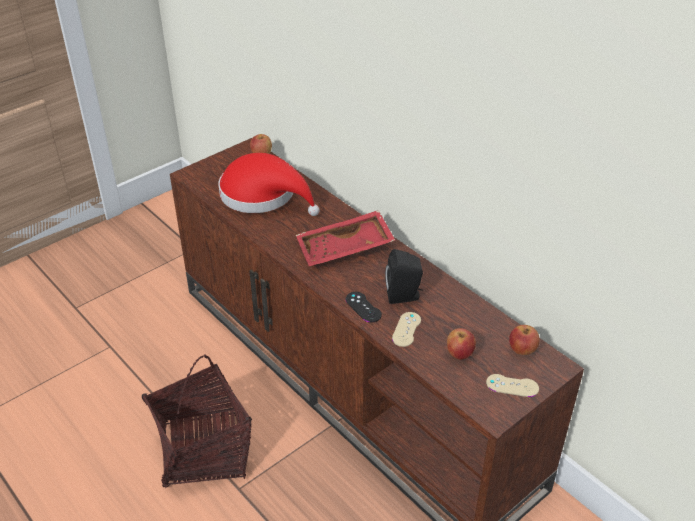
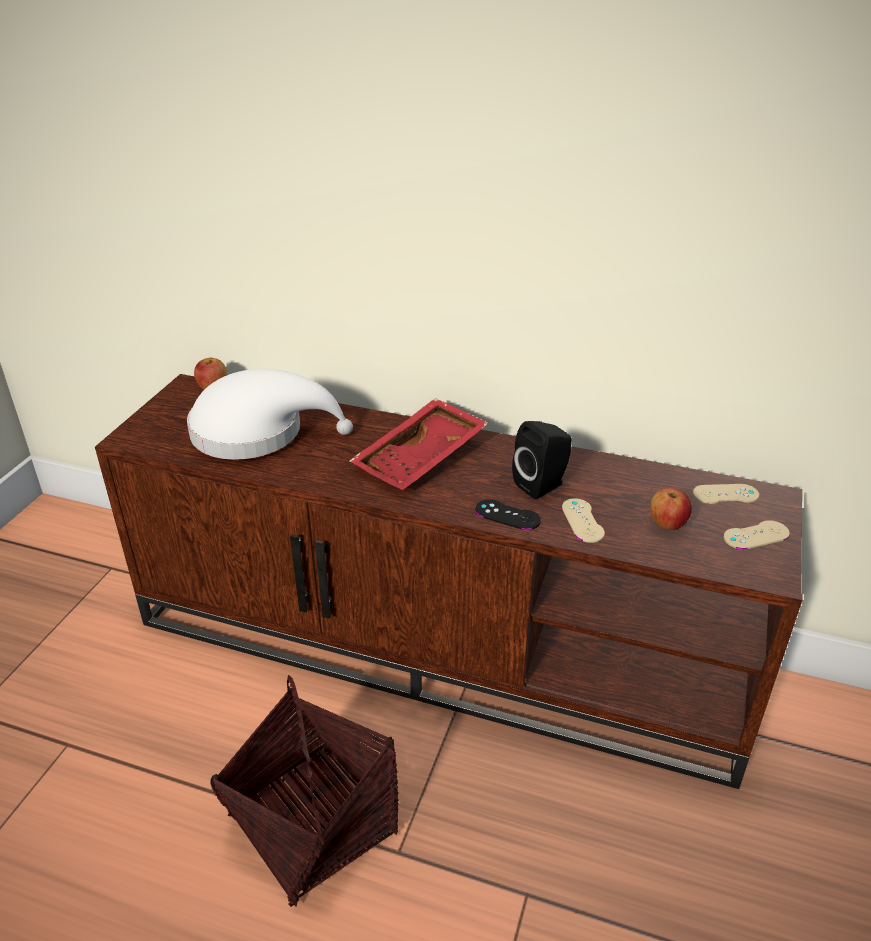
camera: 30 degrees left, 5 degrees down
(263, 195) = (257, 432): red hat -> white hat
(522, 350) = (725, 494): apple -> beige game controller

